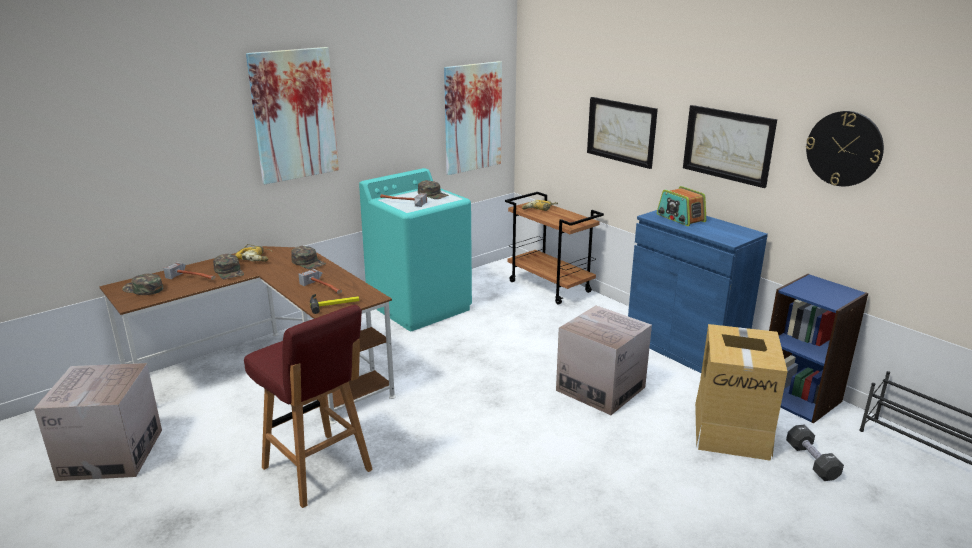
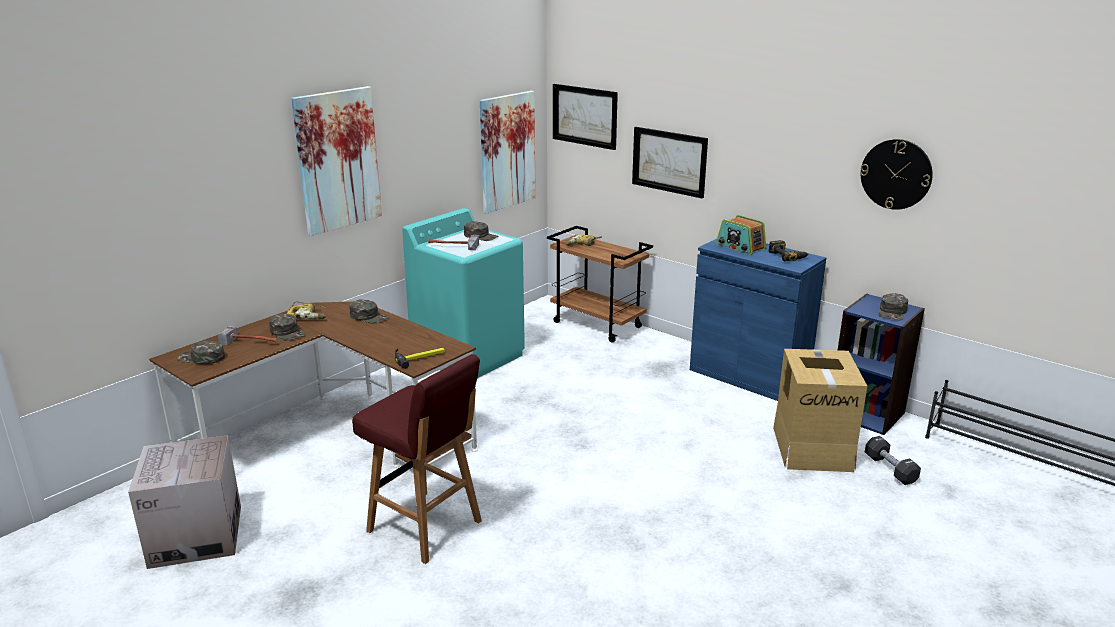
camera: 10 degrees left, 0 degrees up
(326, 287) = (402, 341): hammer -> none
(600, 389) = (680, 422): cardboard box -> none
(727, 230) = (788, 256): none -> power drill
(728, 145) = (782, 173): picture -> picture (584, 116)
(830, 295) = (892, 312): none -> green cap

